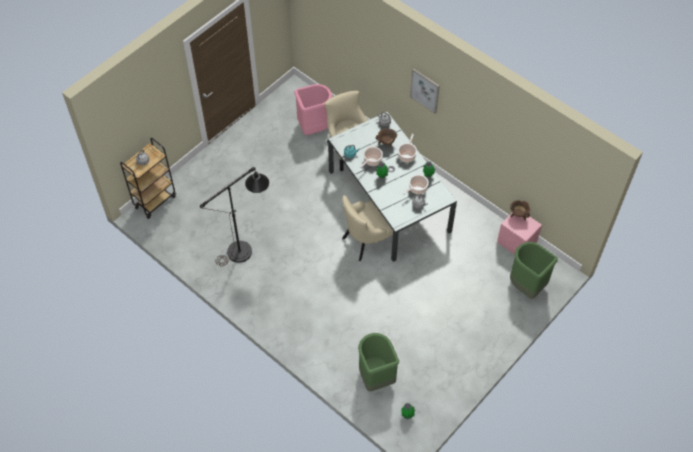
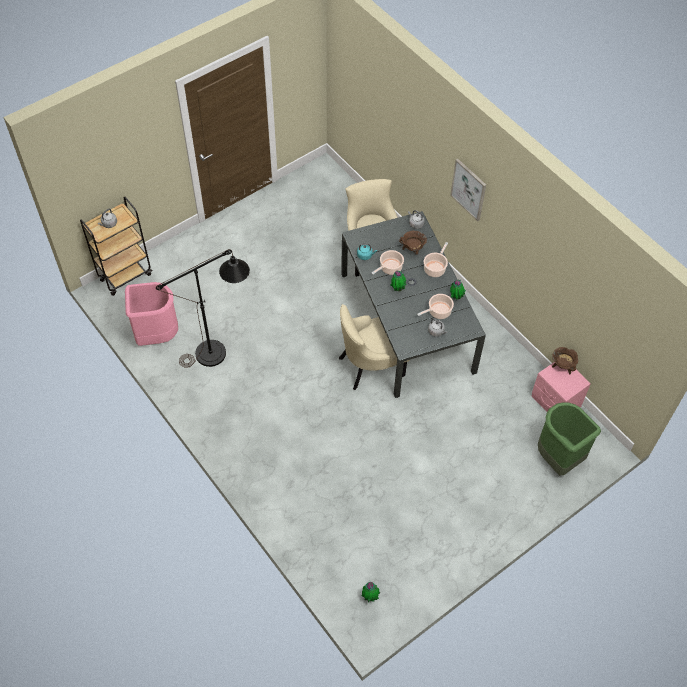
camera: 10 degrees right, 0 degrees up
(314, 127) = (335, 219): pink trash can -> pink trash can (156, 335)
(375, 377) = (341, 540): green trash can -> none

